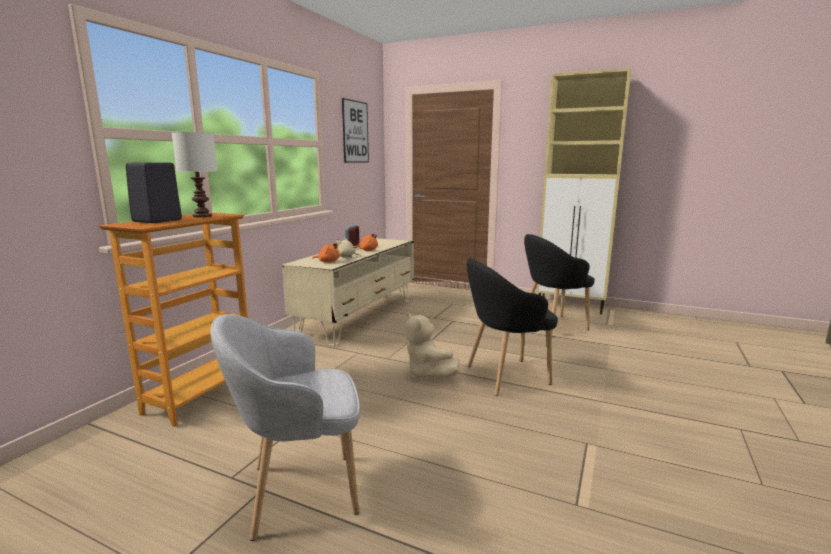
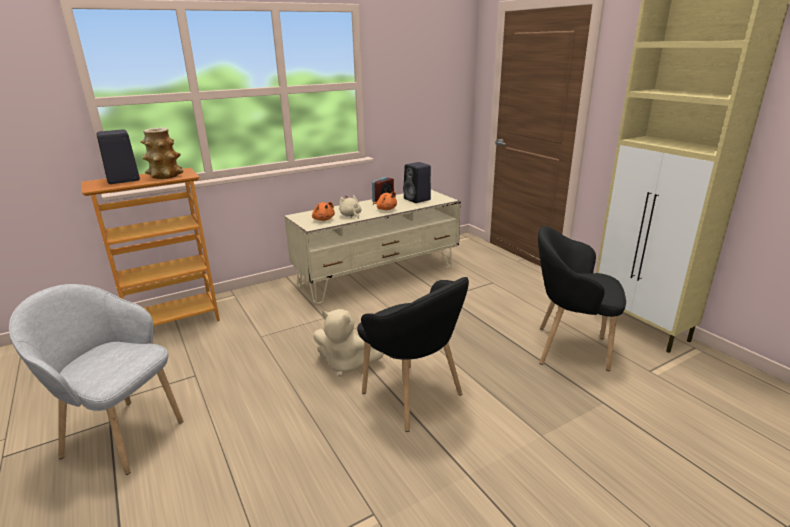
camera: 35 degrees right, 10 degrees up
(201, 216) = (165, 176): white table lamp -> vase
(355, 132) = (420, 65): picture -> none
(379, 243) = (417, 199): none -> black speaker
(427, 374) = (347, 364): beige plush toy -> beige plush toy turned 75 degrees counterclockwise
(505, 376) = (413, 396): black armchair -> black armchair turned 150 degrees counterclockwise

